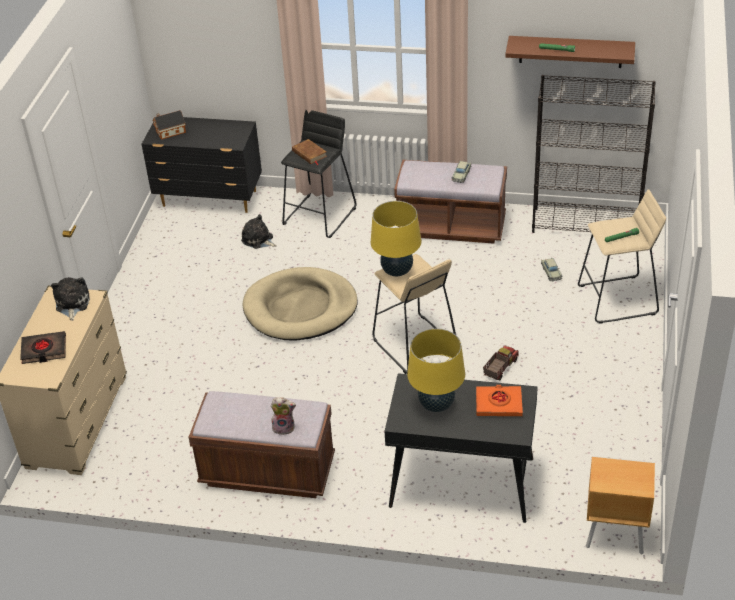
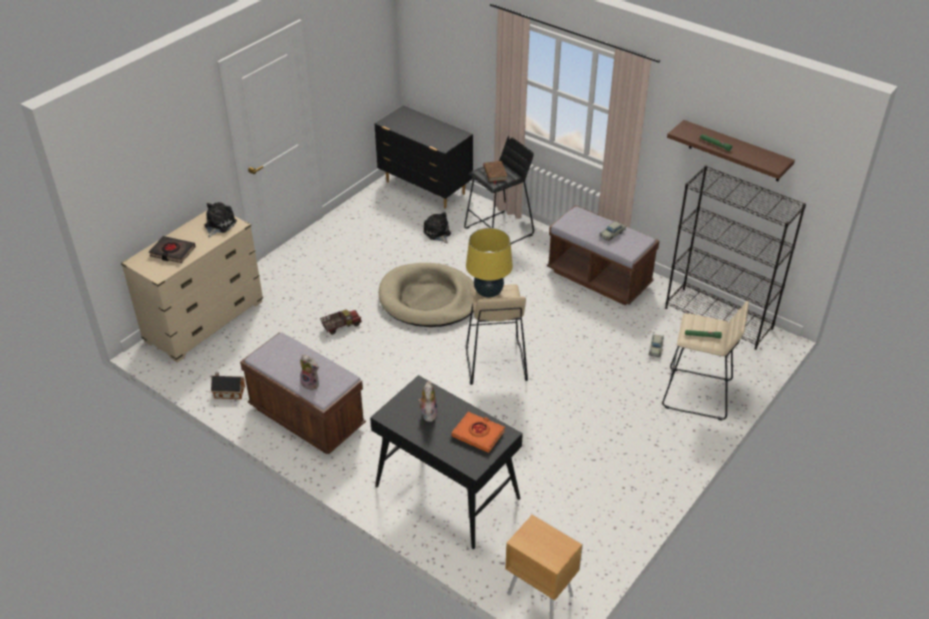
camera: 25 degrees right, 0 degrees up
(169, 132) = (402, 121): toy house -> toy house (228, 392)
(436, 404) = (428, 413): yellow table lamp -> plush toy
(500, 368) = (550, 411): toy truck -> toy truck (341, 326)

